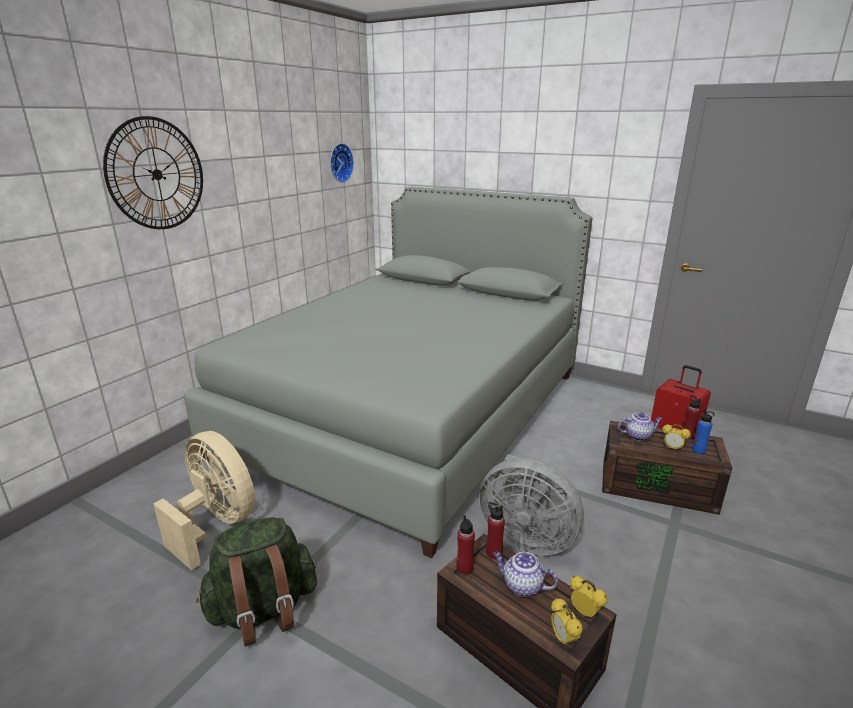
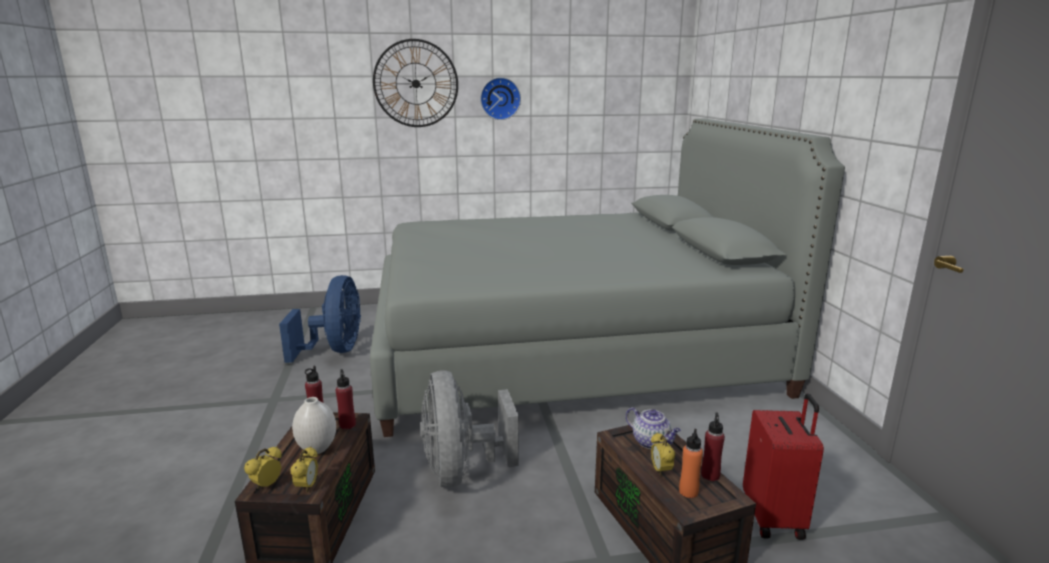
camera: 50 degrees right, 5 degrees down
(217, 524) = (335, 350): beige fan -> blue fan
(263, 610) = (272, 400): green backpack -> none
(339, 163) = (633, 88): wall clock -> wall clock (500, 98)
(521, 586) = (317, 449): teapot -> white vase
(698, 450) = (688, 492): blue bottle -> orange bottle

